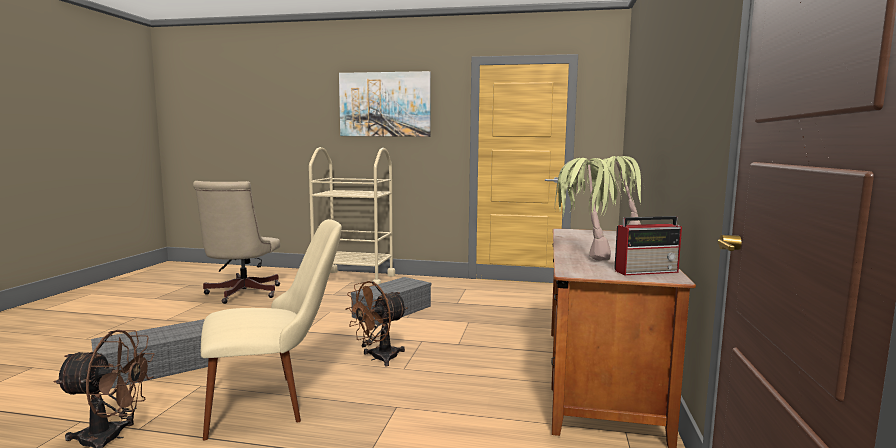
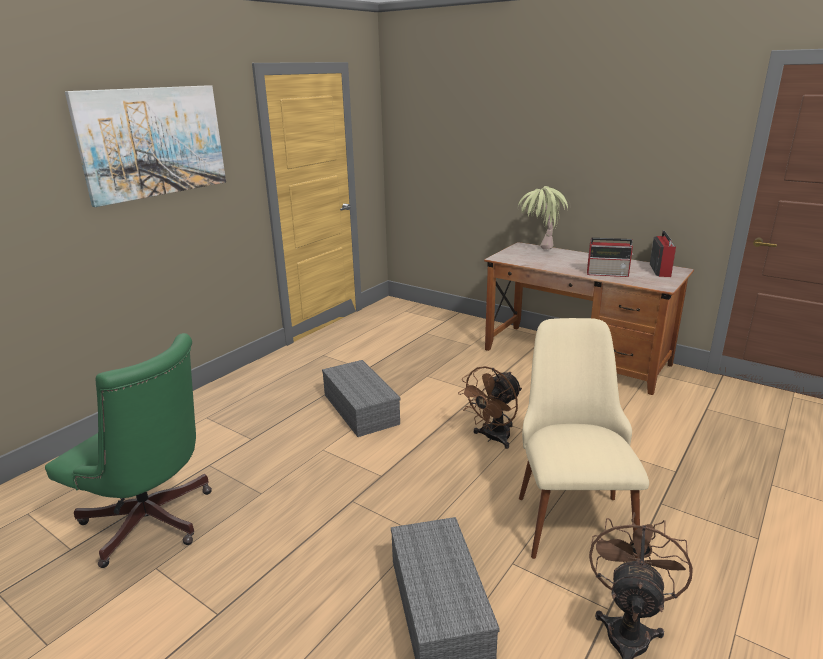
camera: 65 degrees left, 15 degrees up
(240, 294) = (153, 524): beige office chair -> green office chair
(354, 279) = (198, 414): beige cart -> none
(378, 358) = (492, 438): brown fan -> brown fan turned 60 degrees clockwise
(583, 256) = (608, 274): potted plant -> radio

